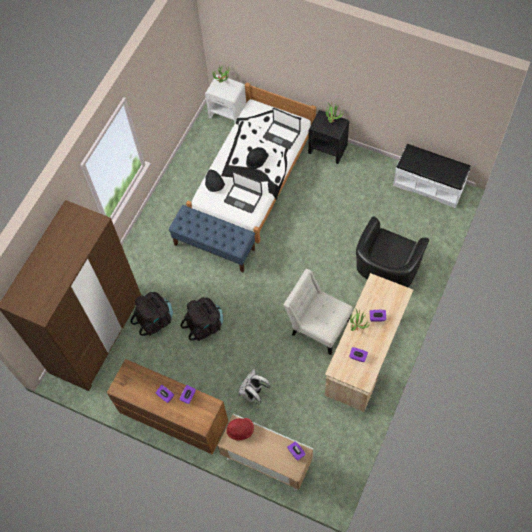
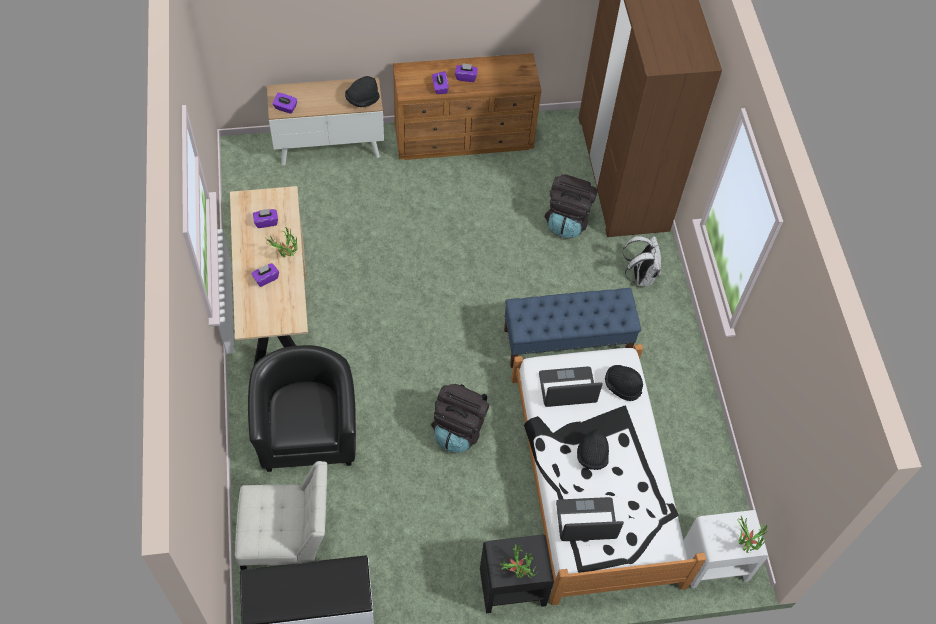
camera: 140 degrees right, 5 degrees down
(205, 325) = (503, 243): black backpack -> black backpack (459, 429)
(240, 430) = (362, 100): red hat -> black hat
(253, 393) = (390, 201): white backpack -> white backpack (640, 276)
(318, 325) = (360, 312): white chair -> white chair (288, 541)

